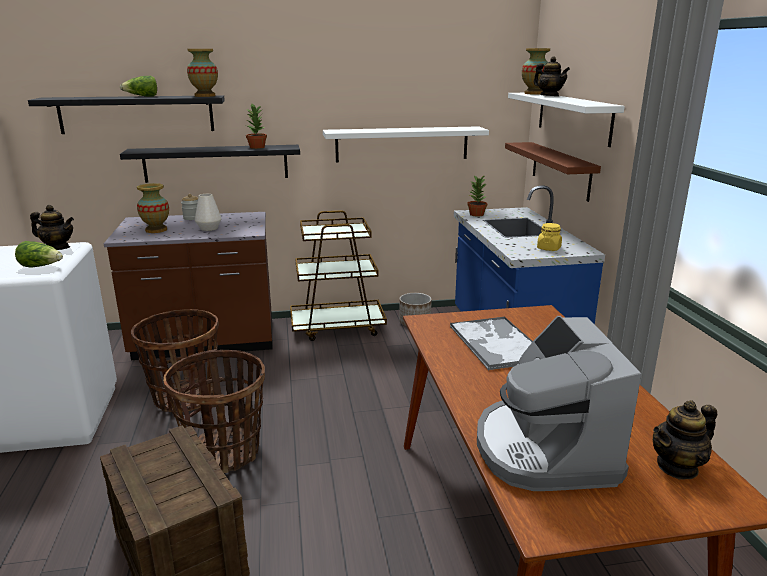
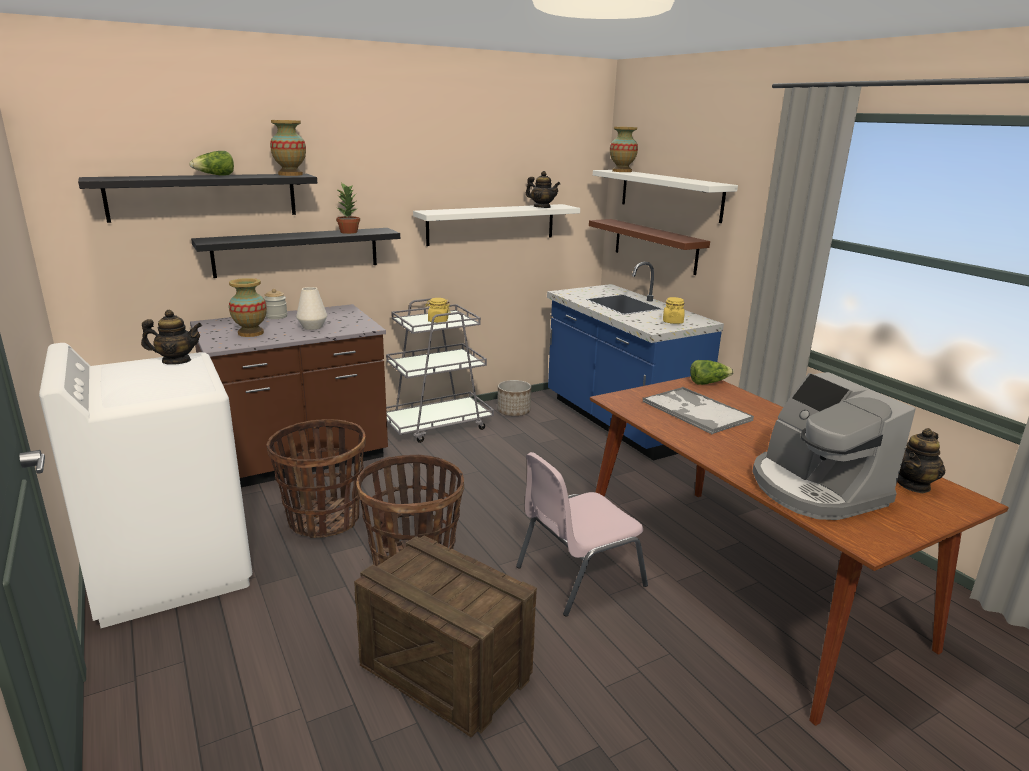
camera: 20 degrees left, 0 degrees up
(41, 266) = (188, 383): lettuce -> lettuce (708, 383)
(336, 231) = (438, 321): none -> yellow jar
(338, 327) = (437, 425): brown cart -> grey cart
(360, 492) = (577, 576): none -> pink chair
(477, 214) = (574, 294): potted plant -> none
(549, 96) = (644, 174): teapot -> teapot (542, 207)

